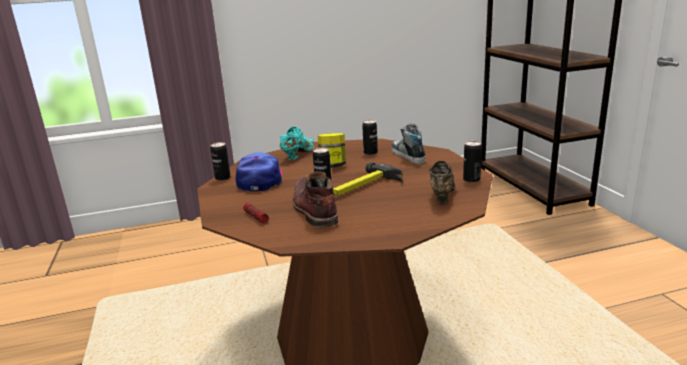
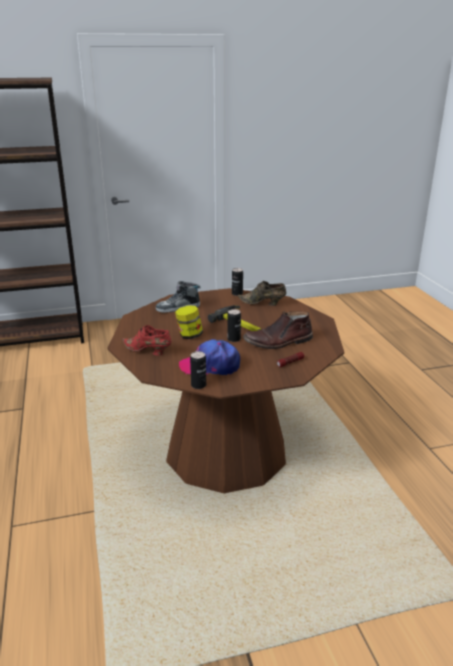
camera: 90 degrees left, 5 degrees up
(297, 155) = (148, 351): turquoise shoe -> red shoe
(370, 153) = (163, 320): can -> none

